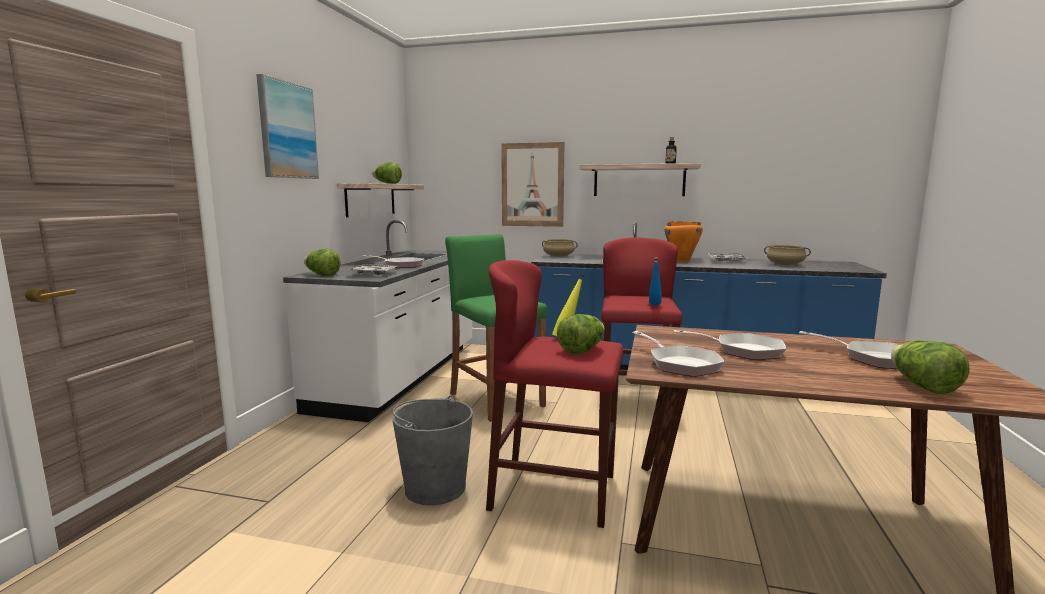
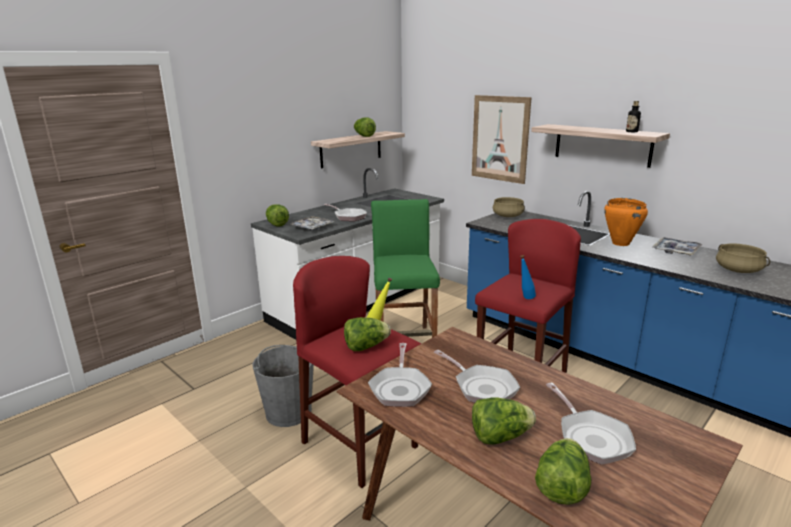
camera: 30 degrees right, 10 degrees up
(287, 130) = (257, 108): picture -> none
(822, 372) = (500, 437): none -> lettuce

